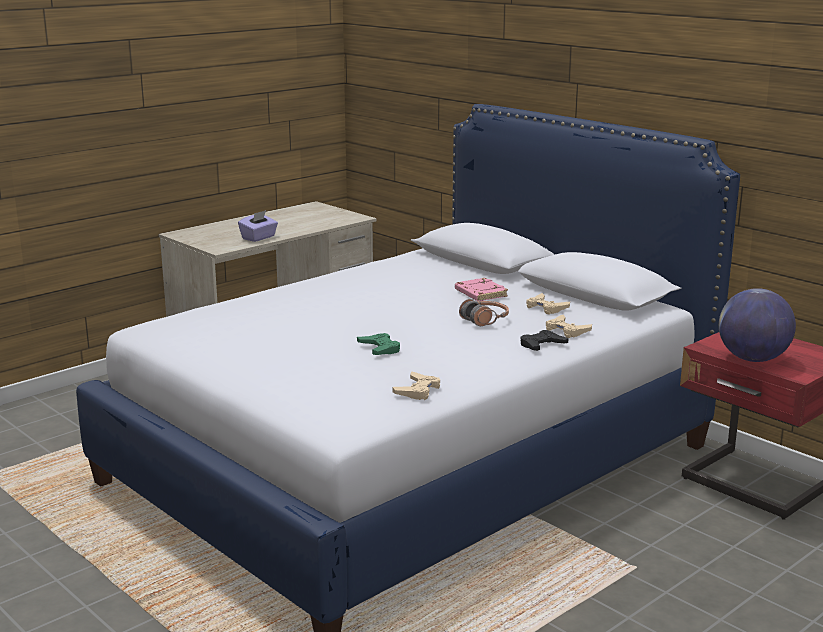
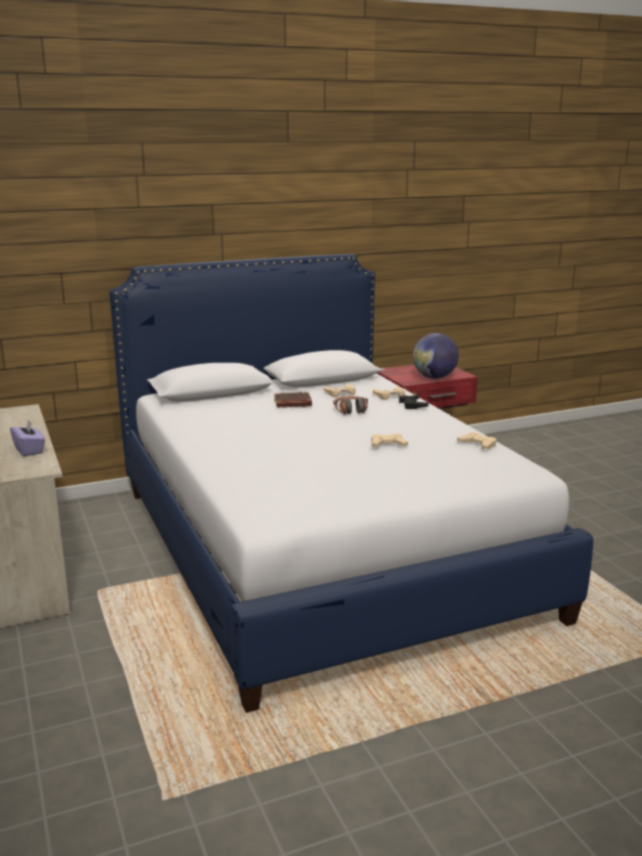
camera: 70 degrees left, 0 degrees up
(379, 349) = (387, 444): green game controller -> beige game controller
(480, 294) = (292, 403): pink book -> brown book

